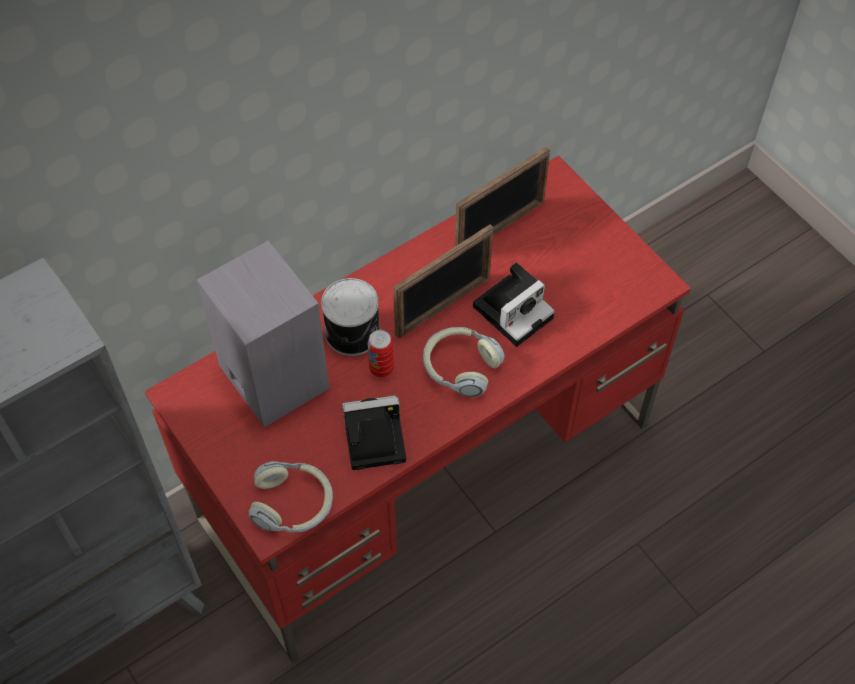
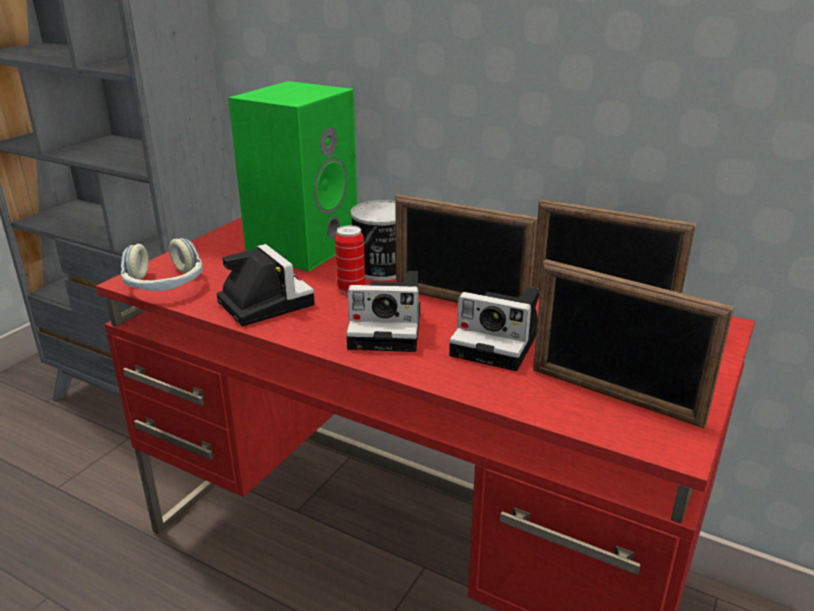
camera: 65 degrees right, 30 degrees down
(270, 376) = (303, 246): grey speaker -> green speaker
(460, 367) = (389, 328): headphones -> camera
(604, 283) = (614, 396): none -> picture frame

